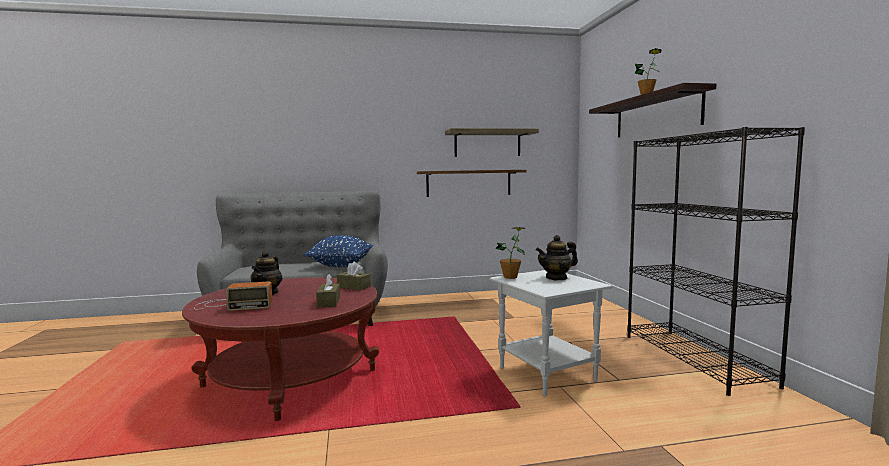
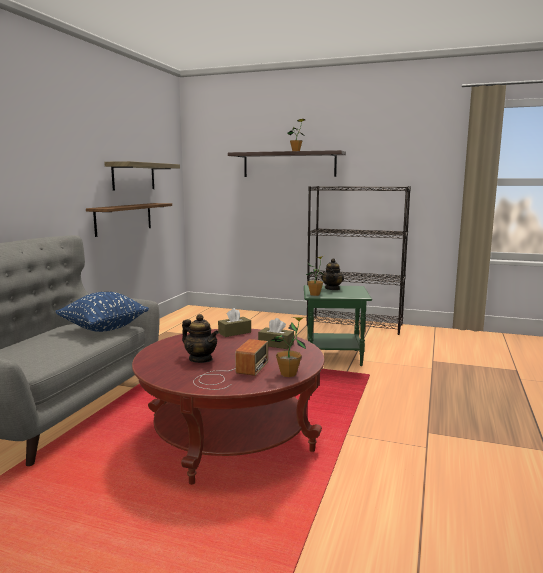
camera: 60 degrees left, 5 degrees up
(239, 319) = (288, 374): none -> potted plant
(548, 375) = (335, 357): white side table -> green side table

